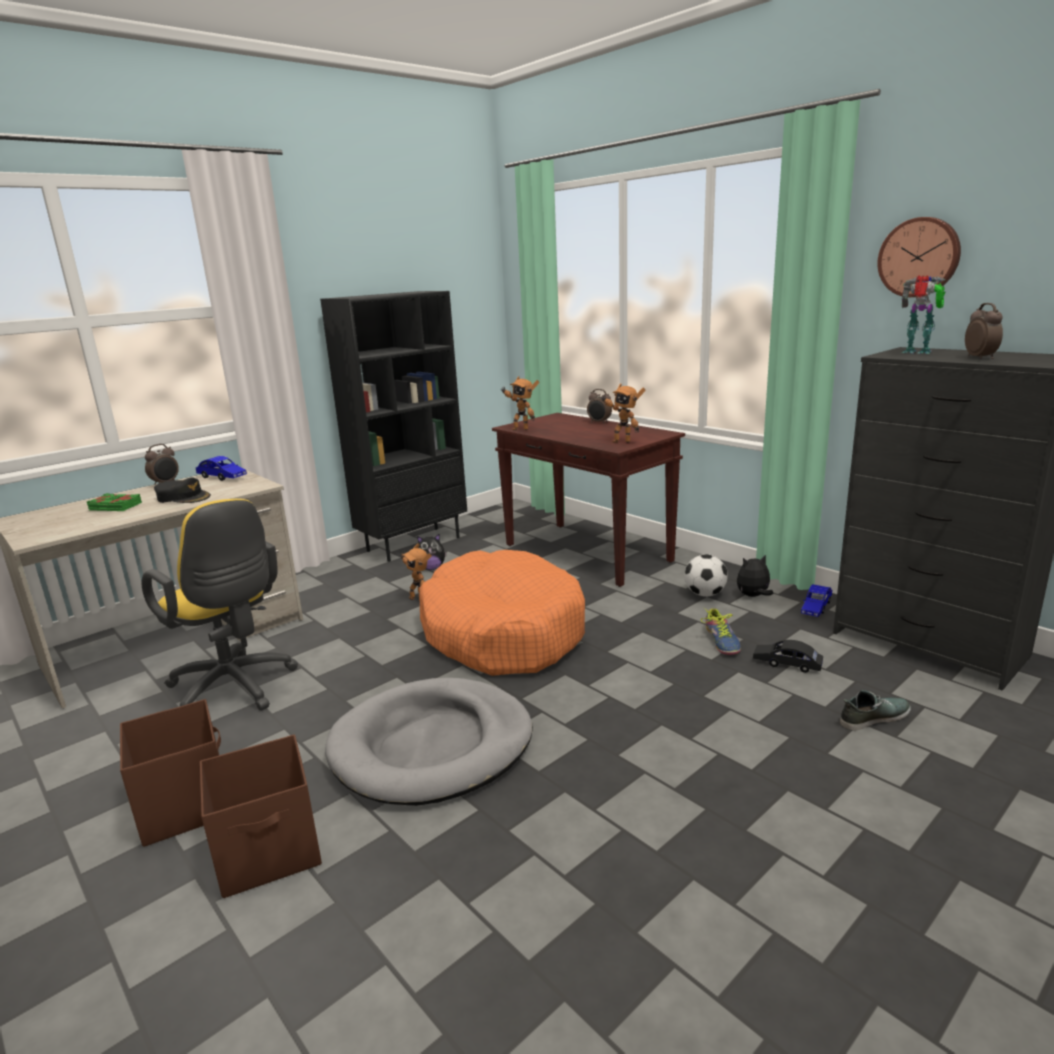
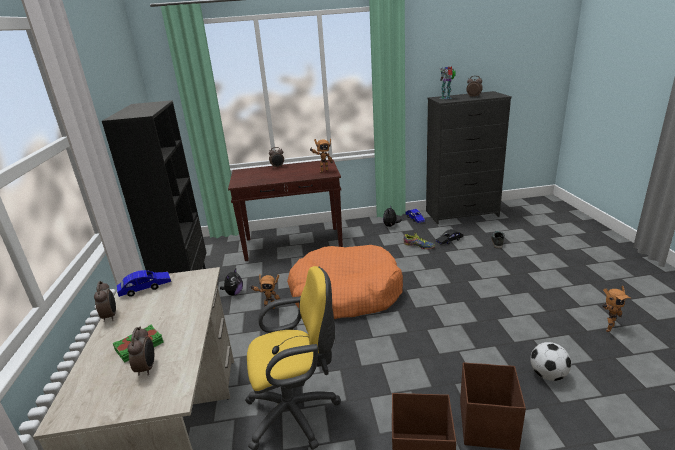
camera: 55 degrees left, 5 degrees up
(80, 519) = (147, 368): none -> alarm clock
(183, 497) = (175, 310): black cap -> none
(432, 746) = (434, 345): grey dog bed -> none
(520, 429) = (249, 183): toy robot -> toy robot (607, 327)
(705, 594) = (376, 234): football -> football (547, 375)
(919, 257) = (429, 58): wall clock -> none

